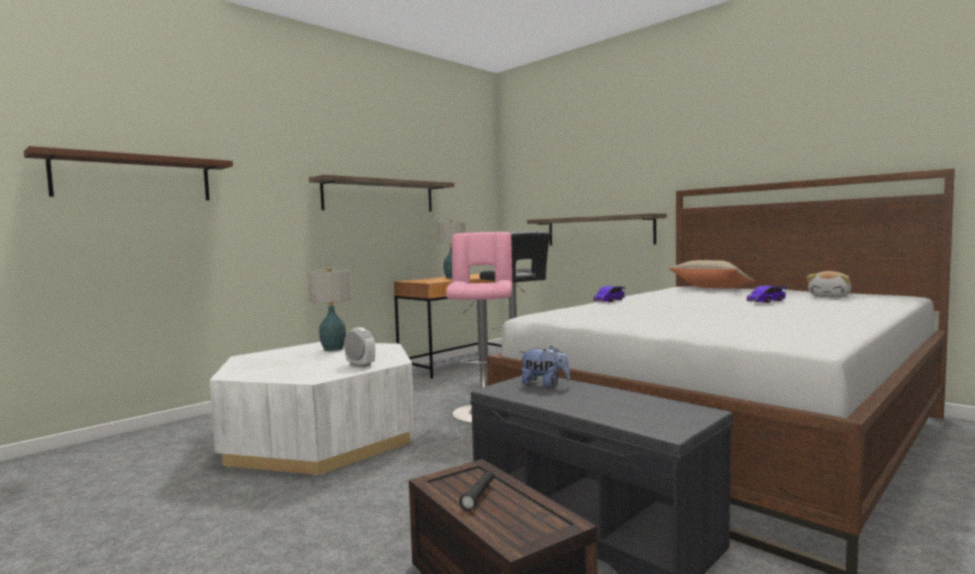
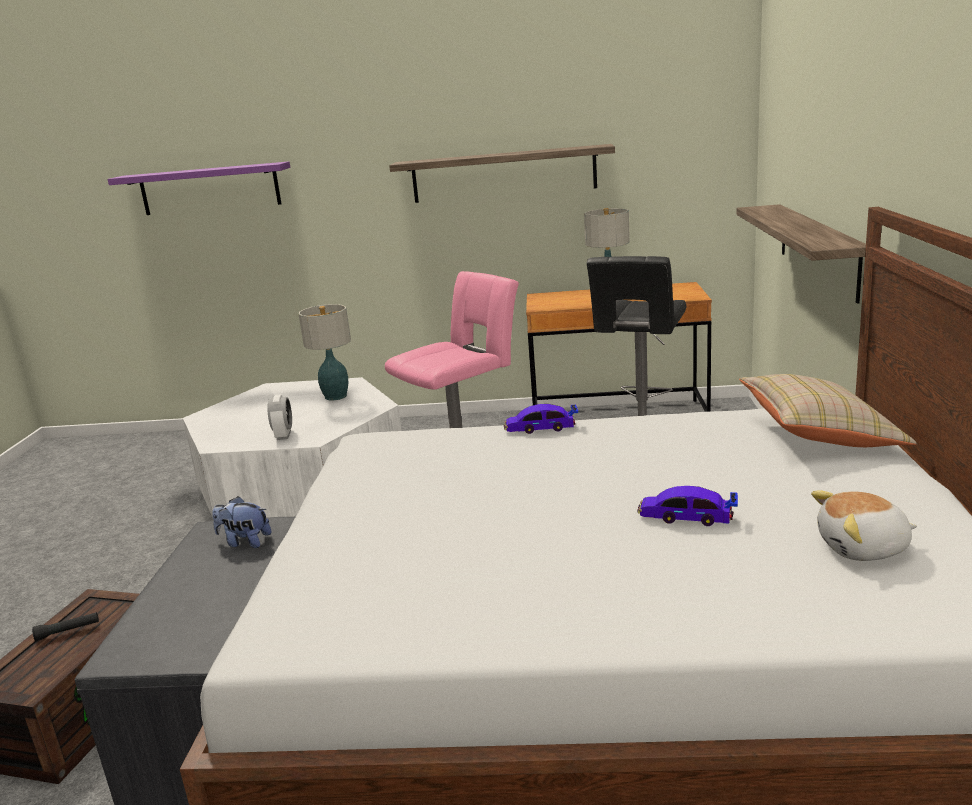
camera: 50 degrees right, 15 degrees up
(134, 178) = (209, 189): brown shelf -> purple shelf
(544, 385) = (245, 542): plush toy -> plush toy turned 120 degrees clockwise

